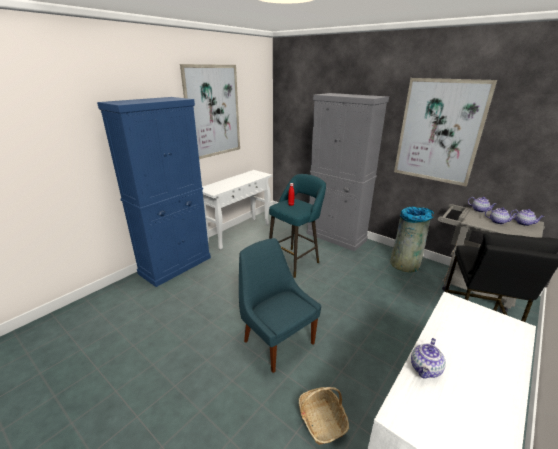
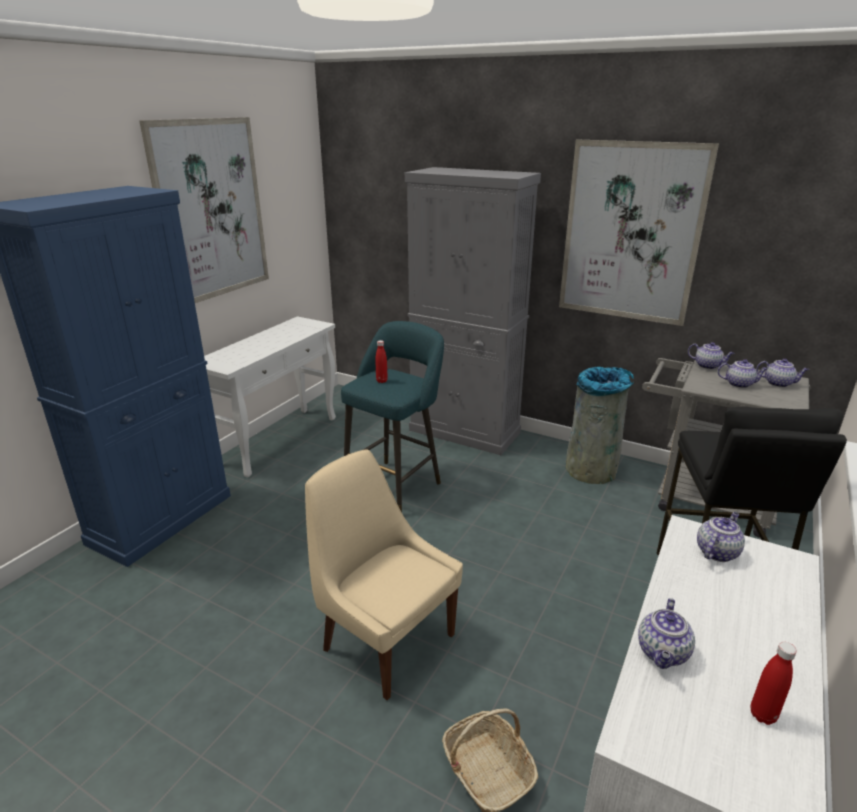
camera: 10 degrees left, 0 degrees up
(277, 341) = (385, 639): blue chair -> beige chair
(468, 315) = (716, 552): none -> teapot
(483, 416) = (762, 715): none -> red bottle

